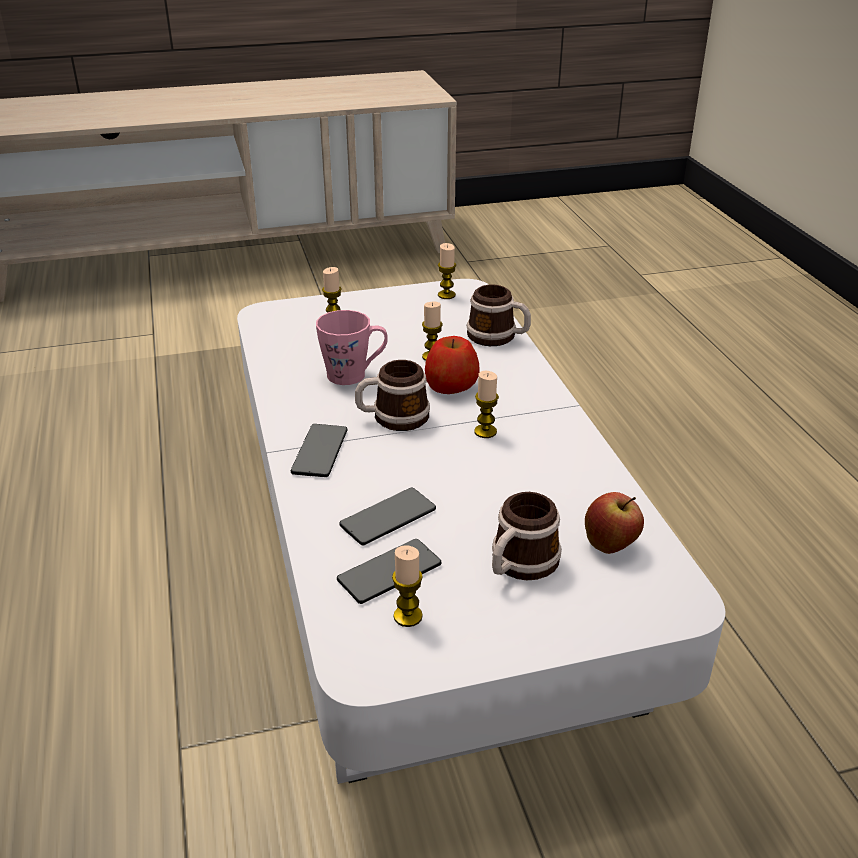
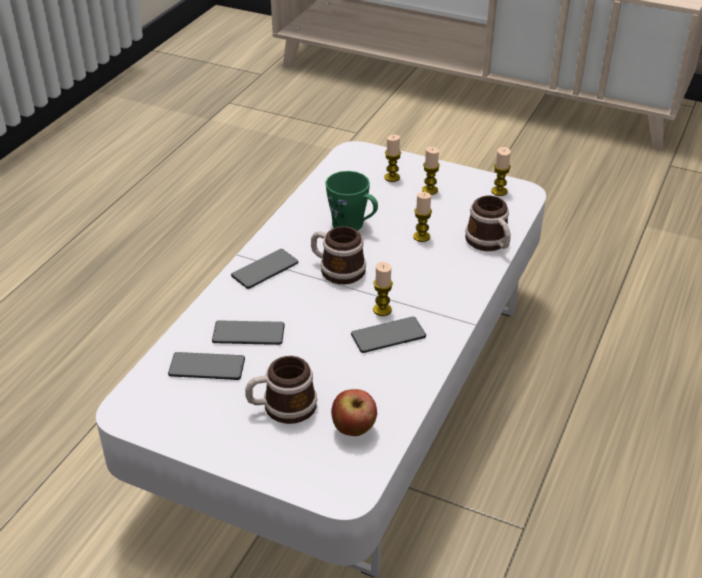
camera: 40 degrees right, 5 degrees up
(354, 374) = (353, 225): pink mug -> green mug
(408, 616) = (184, 398): candle -> candle (430, 190)
(451, 386) = (404, 265): apple -> none
(523, 450) = (388, 336): none -> phone

